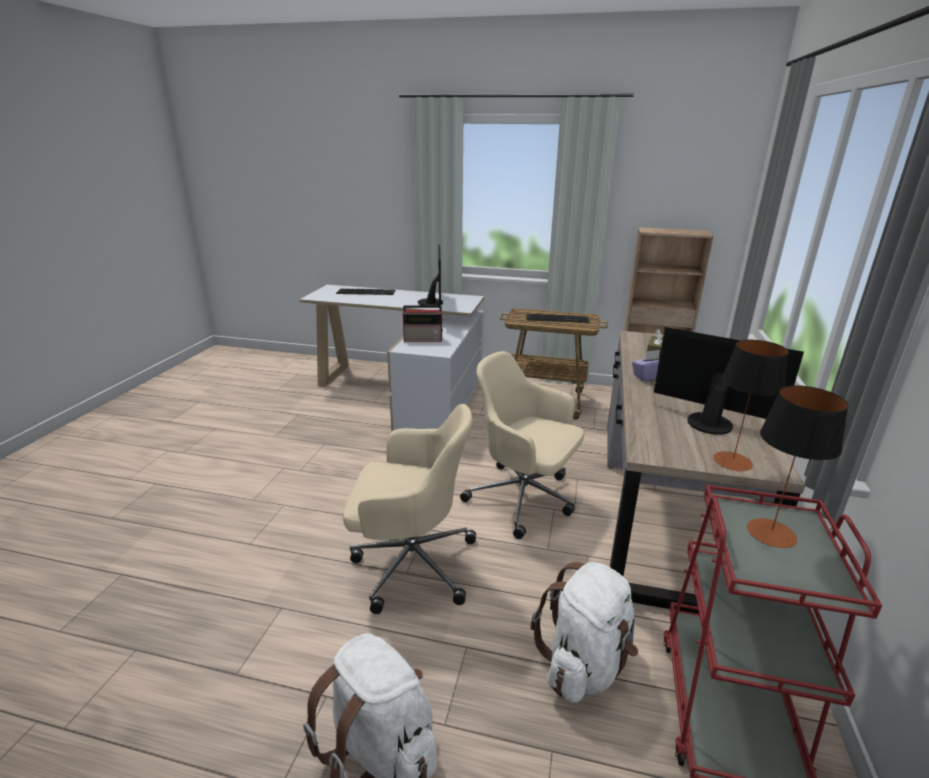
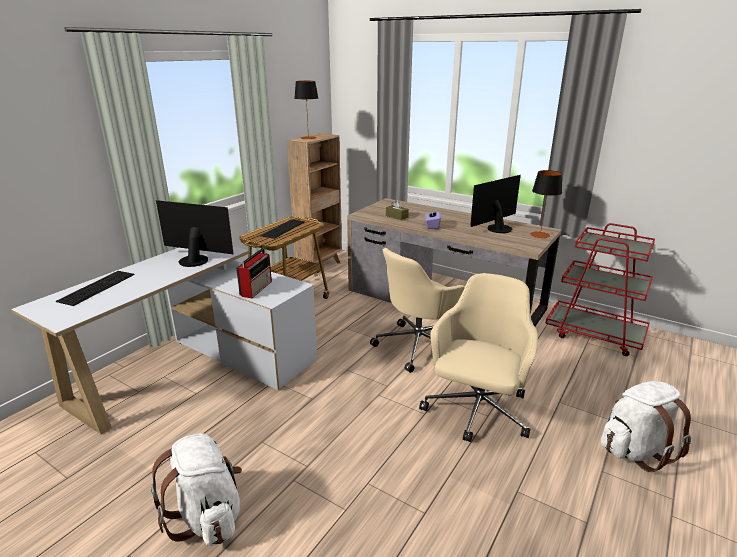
camera: 70 degrees left, 0 degrees up
(584, 664) = (571, 364): white backpack -> white backpack (208, 516)
(771, 533) = (604, 243): table lamp -> table lamp (308, 138)

